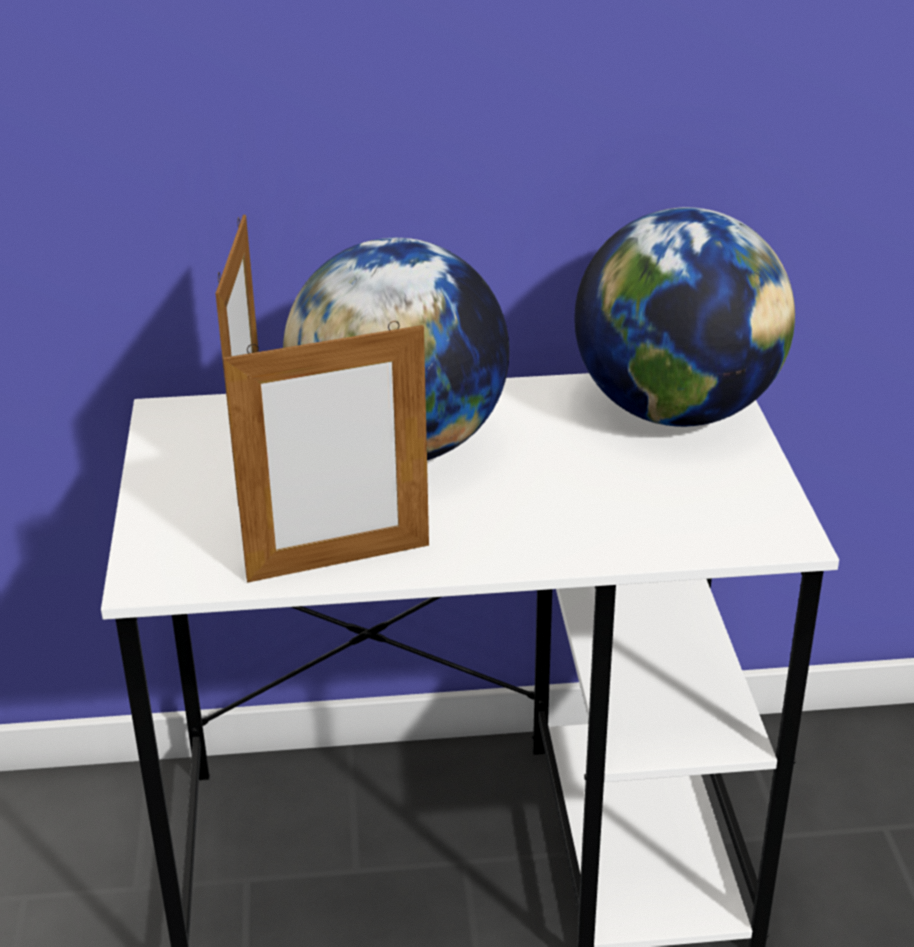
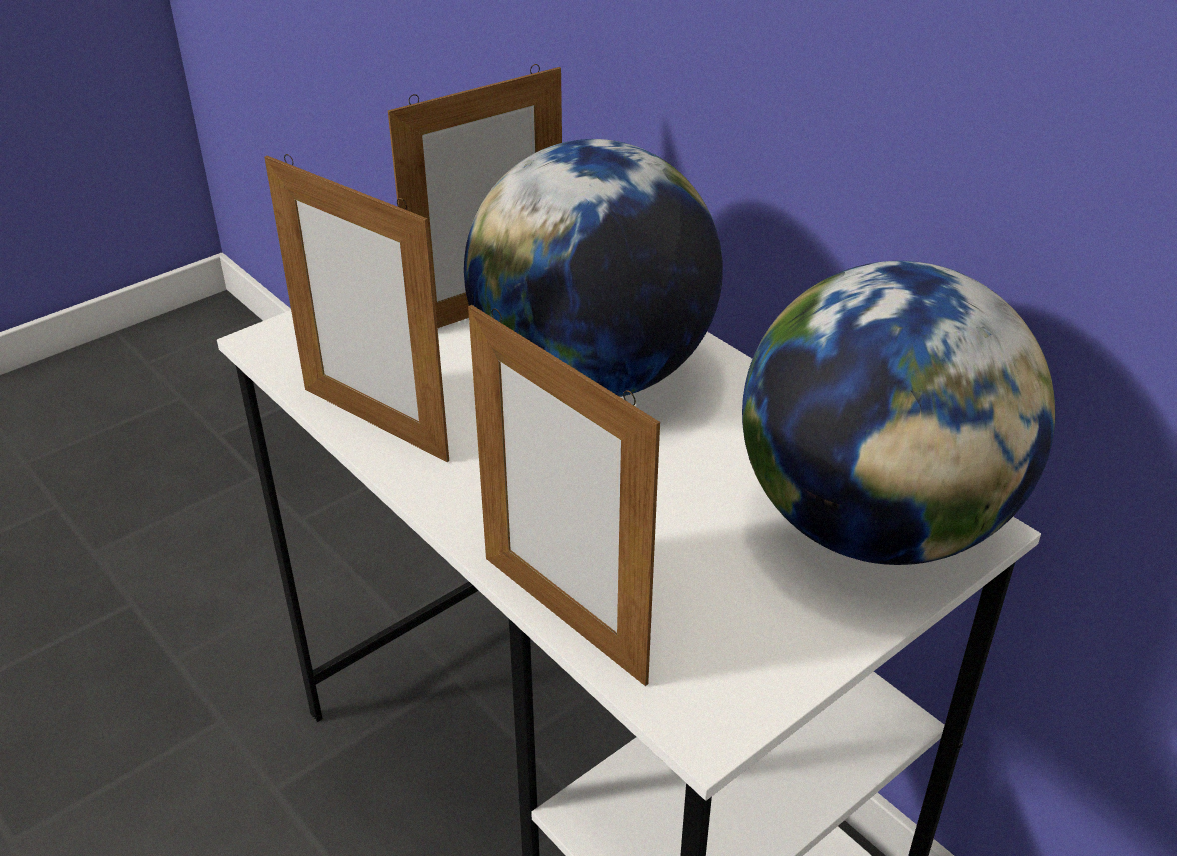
camera: 55 degrees right, 5 degrees up
(648, 555) = (563, 617): none -> picture frame

